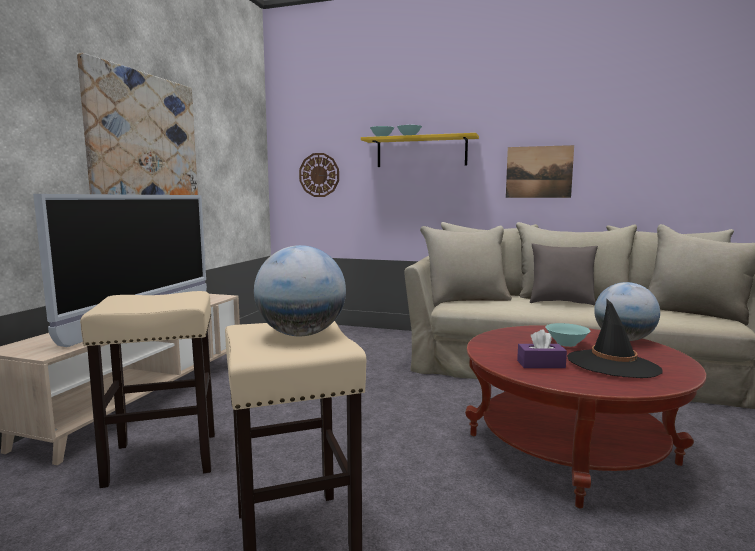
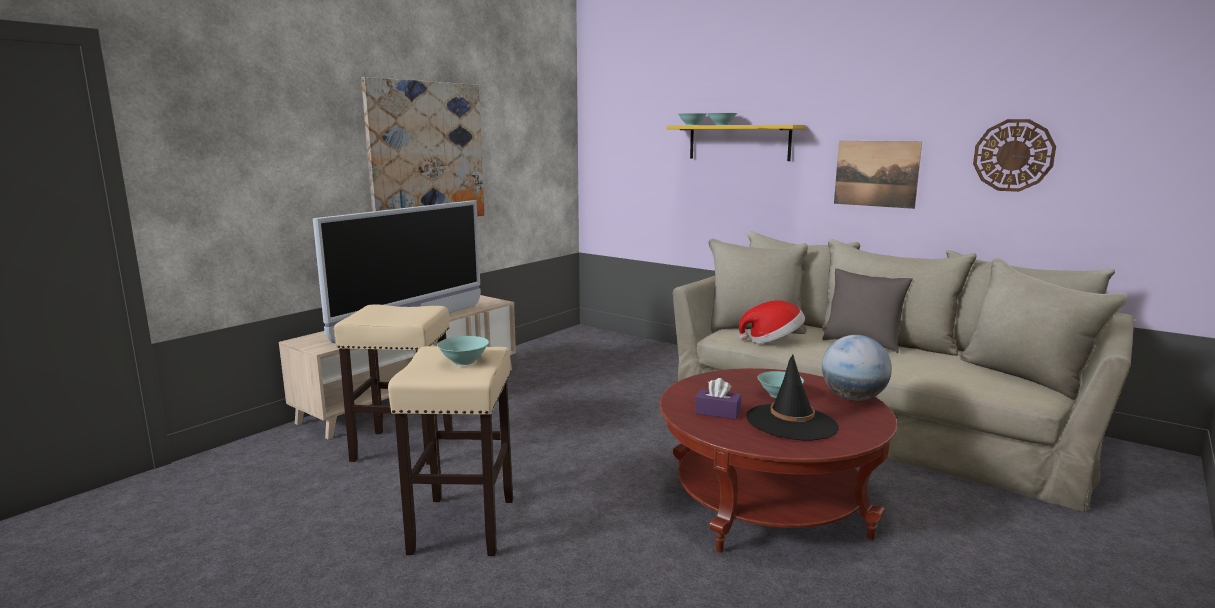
camera: 20 degrees right, 5 degrees up
(301, 334) = (463, 361): globe -> turquoise bowl
(319, 175) = (628, 164): wall clock -> wall clock (1013, 155)
(495, 307) = (773, 341): none -> hat

